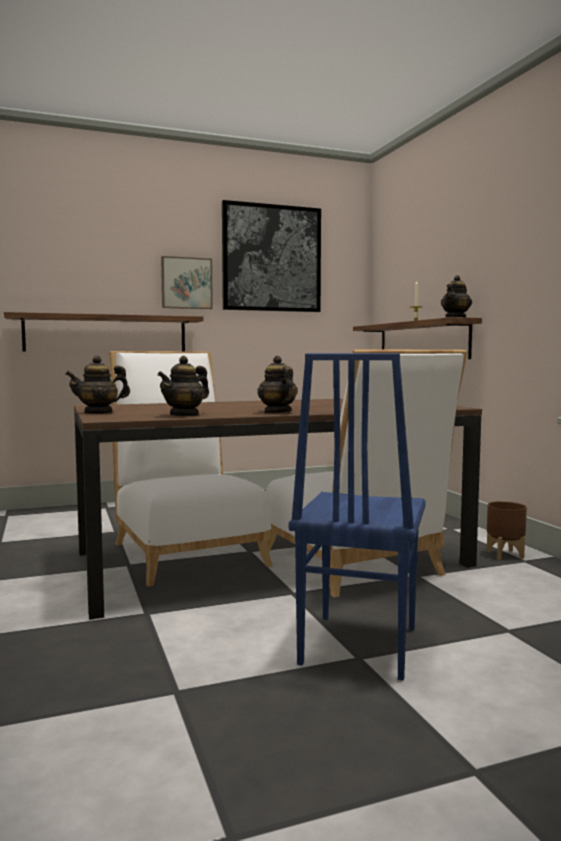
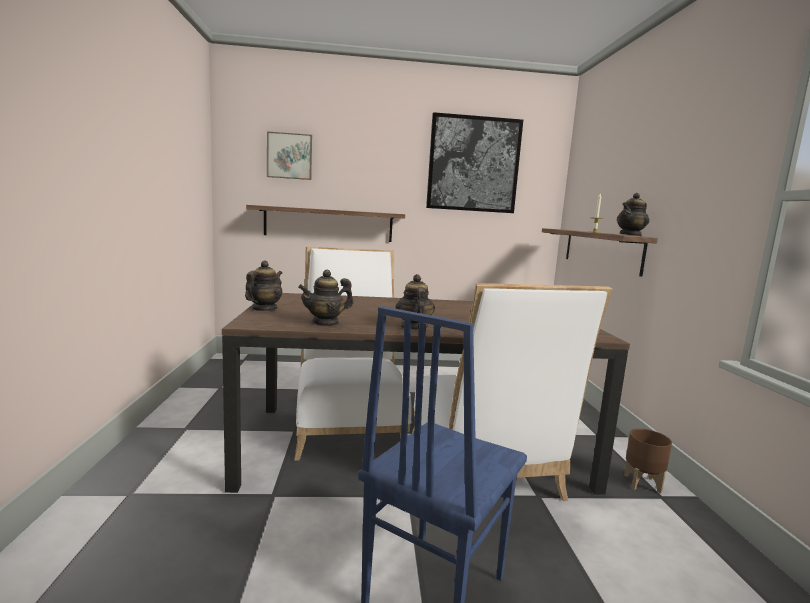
camera: 15 degrees right, 5 degrees up
(98, 412) = (264, 309): teapot -> teapot turned 120 degrees clockwise
(186, 283) = (396, 184): picture -> picture (290, 156)

